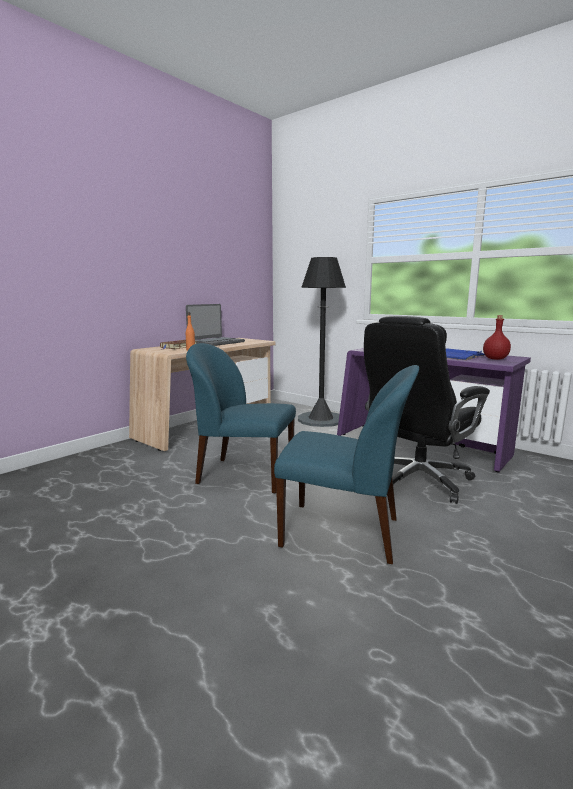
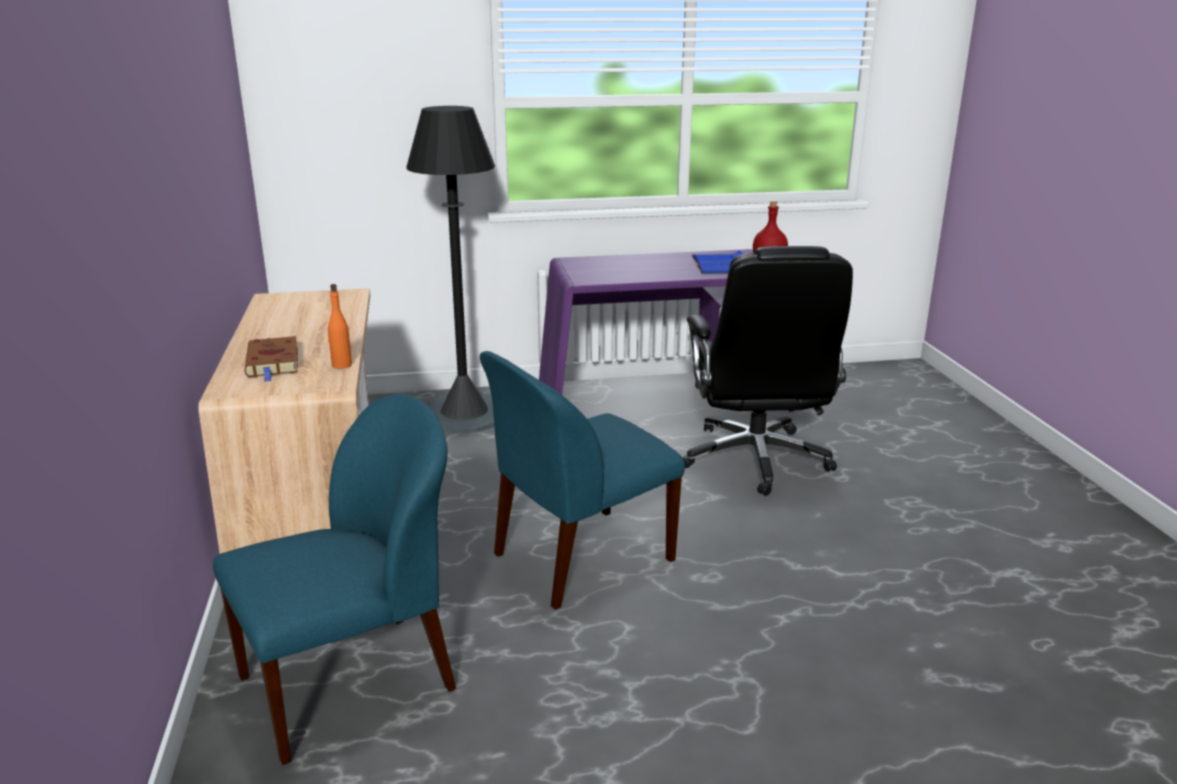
camera: 50 degrees left, 10 degrees up
(216, 342) = (285, 325): laptop -> none
(343, 532) = (824, 562): blue chair -> blue chair (352, 682)

